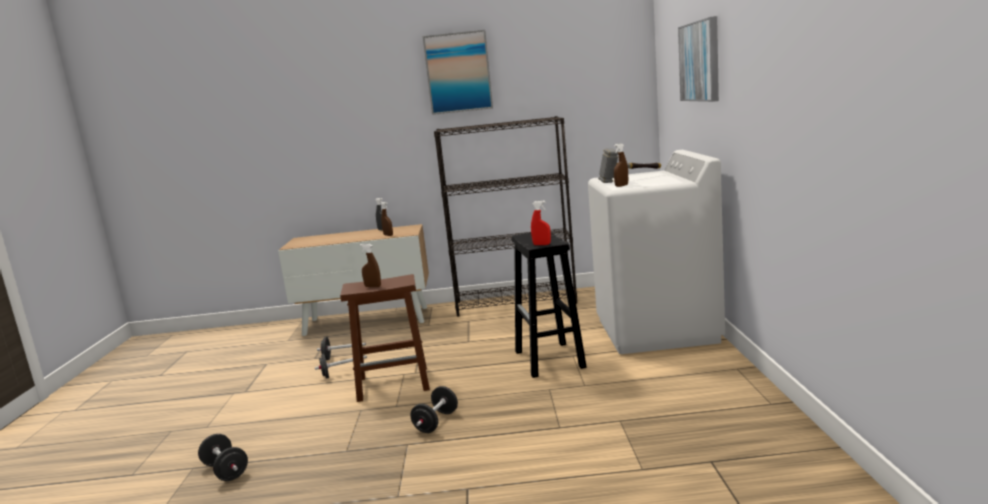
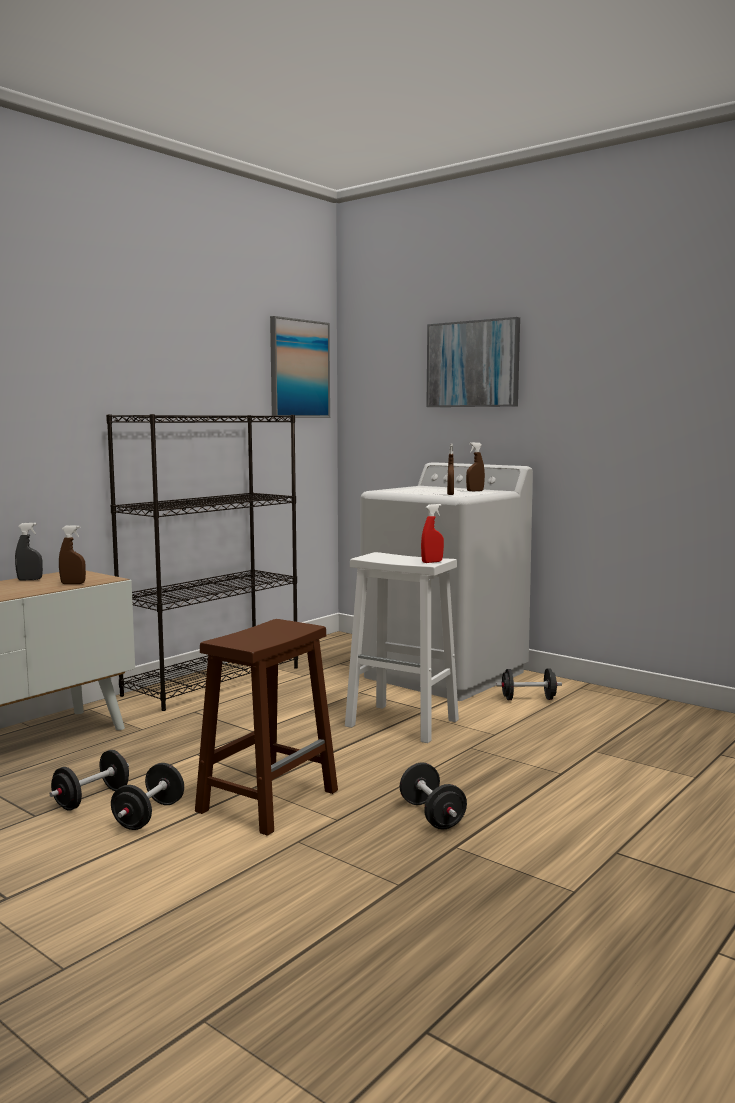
camera: 50 degrees left, 5 degrees down
(226, 471) = (279, 990): black dumbbell -> black dumbbell (528, 699)
(373, 286) = (268, 637): brown spray bottle -> brown spray bottle (475, 491)
(458, 72) = (137, 333): picture -> picture (299, 369)
(550, 360) = (404, 723): black stool -> white stool
(629, 179) = (426, 491): hammer -> none

